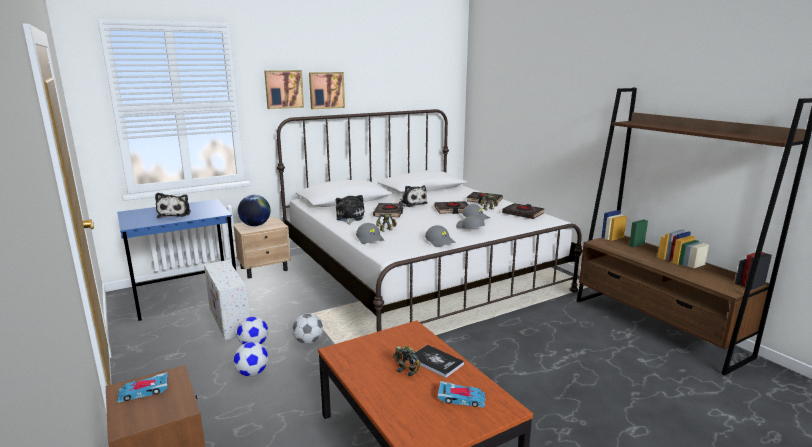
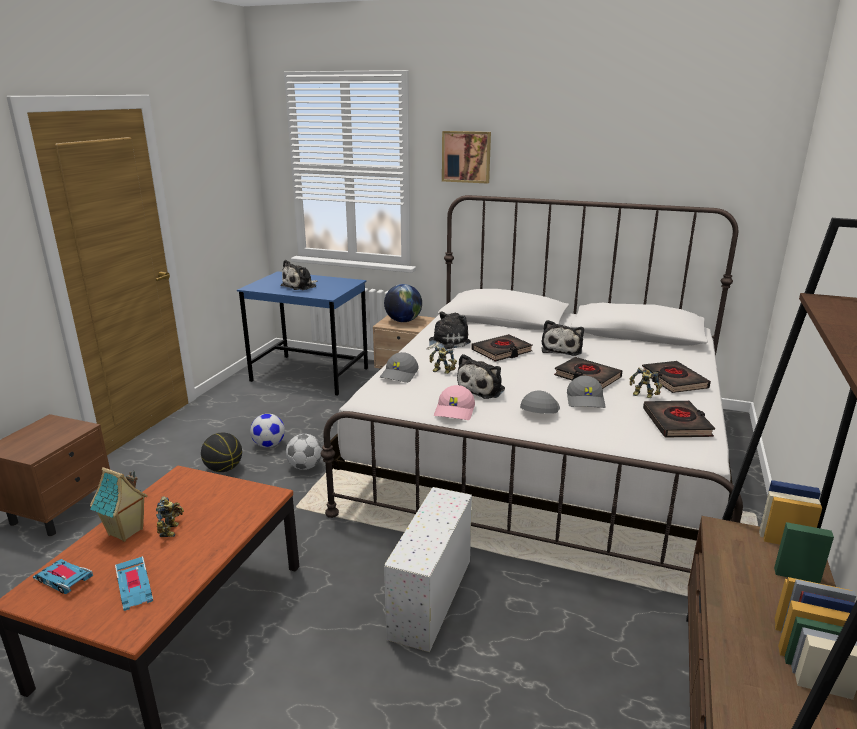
camera: 50 degrees right, 5 degrees up
(143, 391) = (49, 429): toy car -> toy car (63, 579)
(229, 320) = (296, 412): white storage box -> white storage box (430, 599)
(252, 373) = (224, 469): football -> basketball
(326, 90) = (525, 162): picture -> none
(386, 388) = (126, 532): none -> toy house
(425, 229) = (482, 389): none -> plush toy
(436, 362) = (203, 540): book -> none
(440, 242) = (455, 411): grey cap -> pink cap

